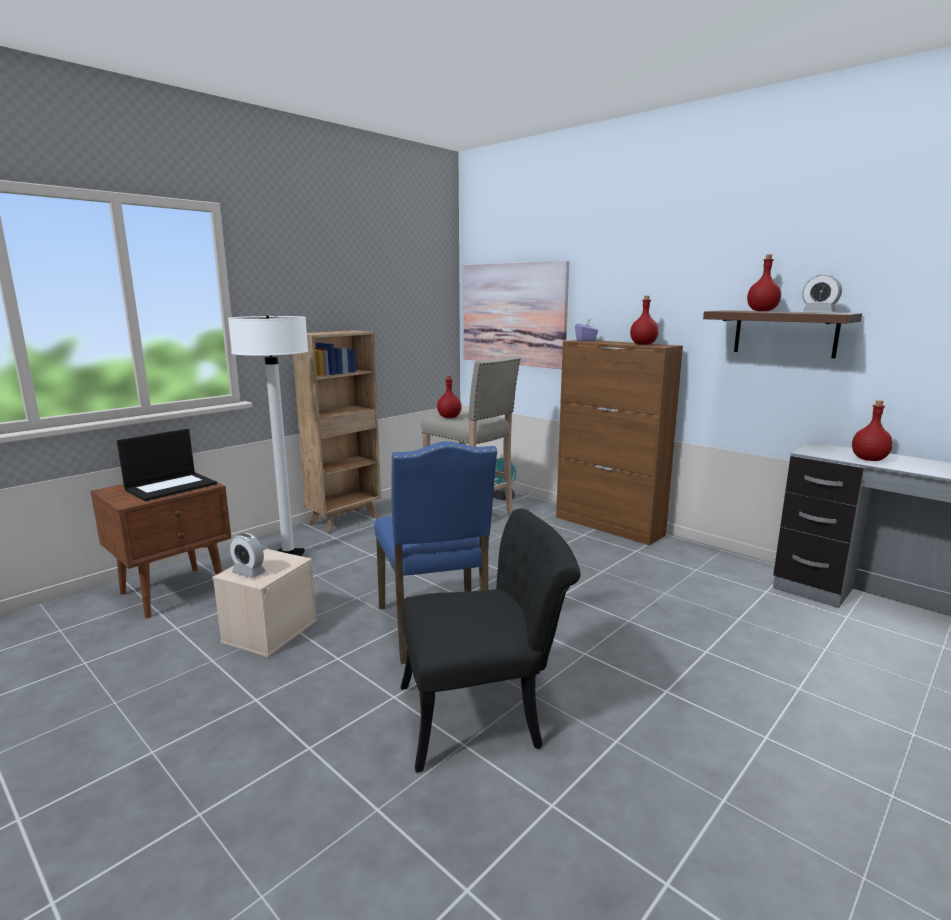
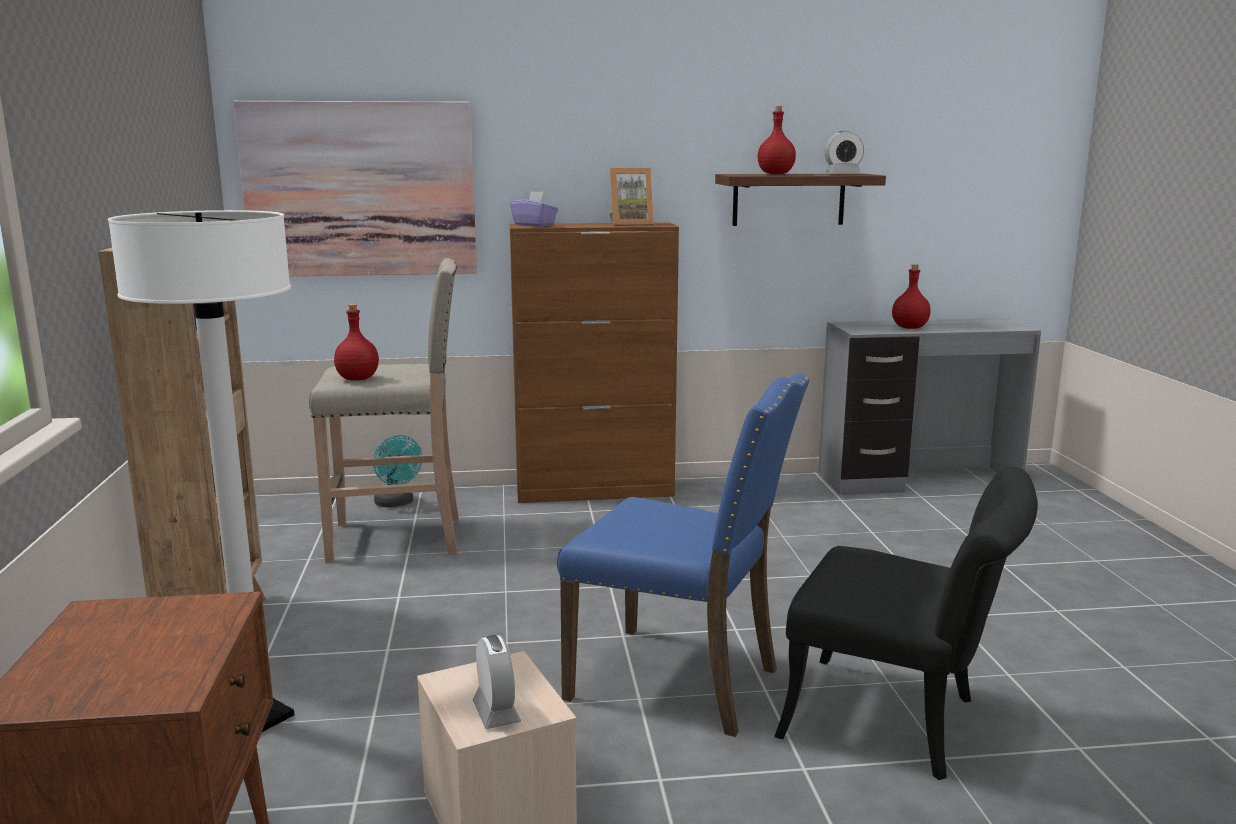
camera: 50 degrees left, 0 degrees up
(171, 486) = (154, 636): laptop -> none
(249, 572) = (496, 712): alarm clock -> alarm clock turned 90 degrees counterclockwise
(485, 714) = (900, 723): black chair -> black chair turned 90 degrees clockwise
(643, 344) = (630, 224): red bottle -> picture frame

